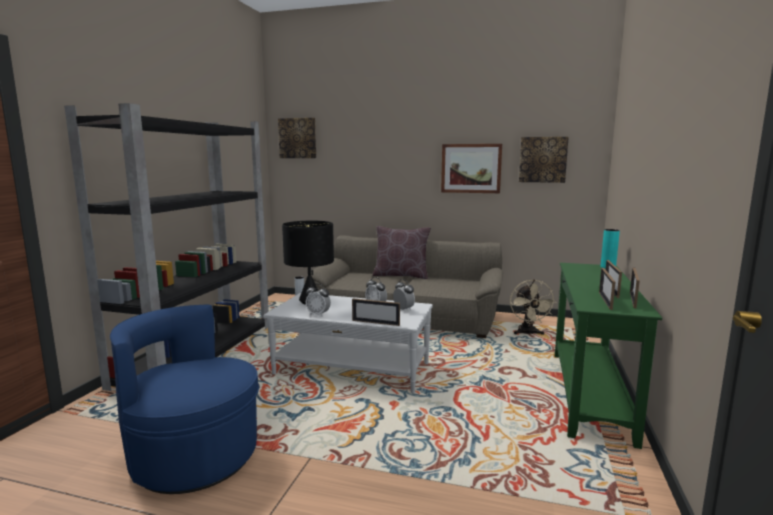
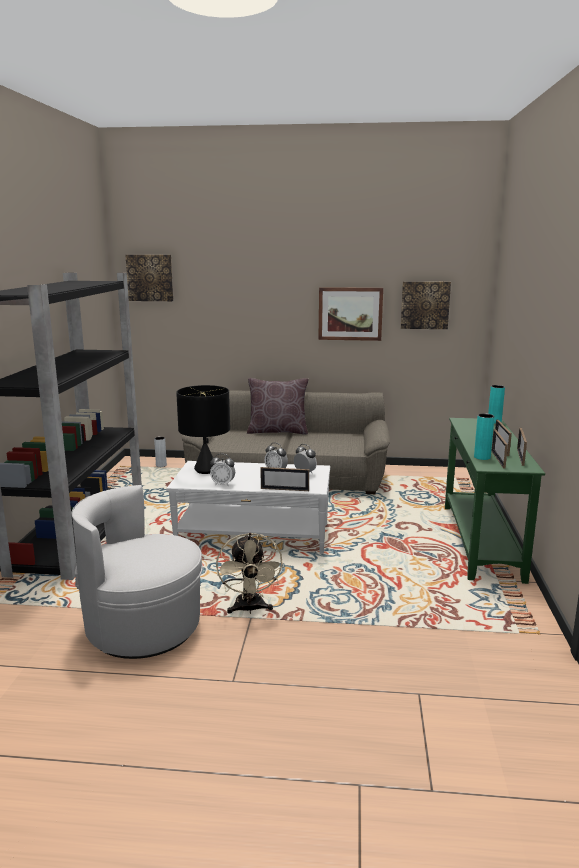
camera: 10 degrees left, 5 degrees up
(196, 457) = (144, 627): blue armchair -> white armchair
(528, 333) = (415, 486): beige fan -> beige fan (249, 609)
(586, 297) = (482, 457): none -> turquoise vase

